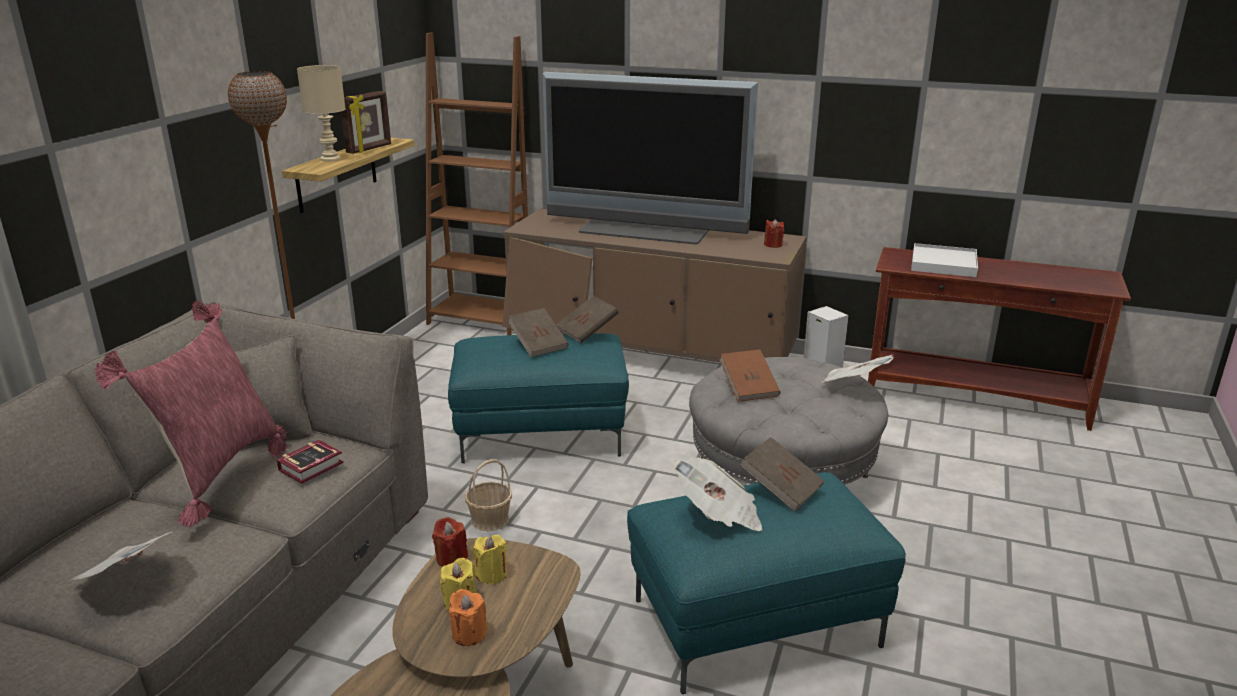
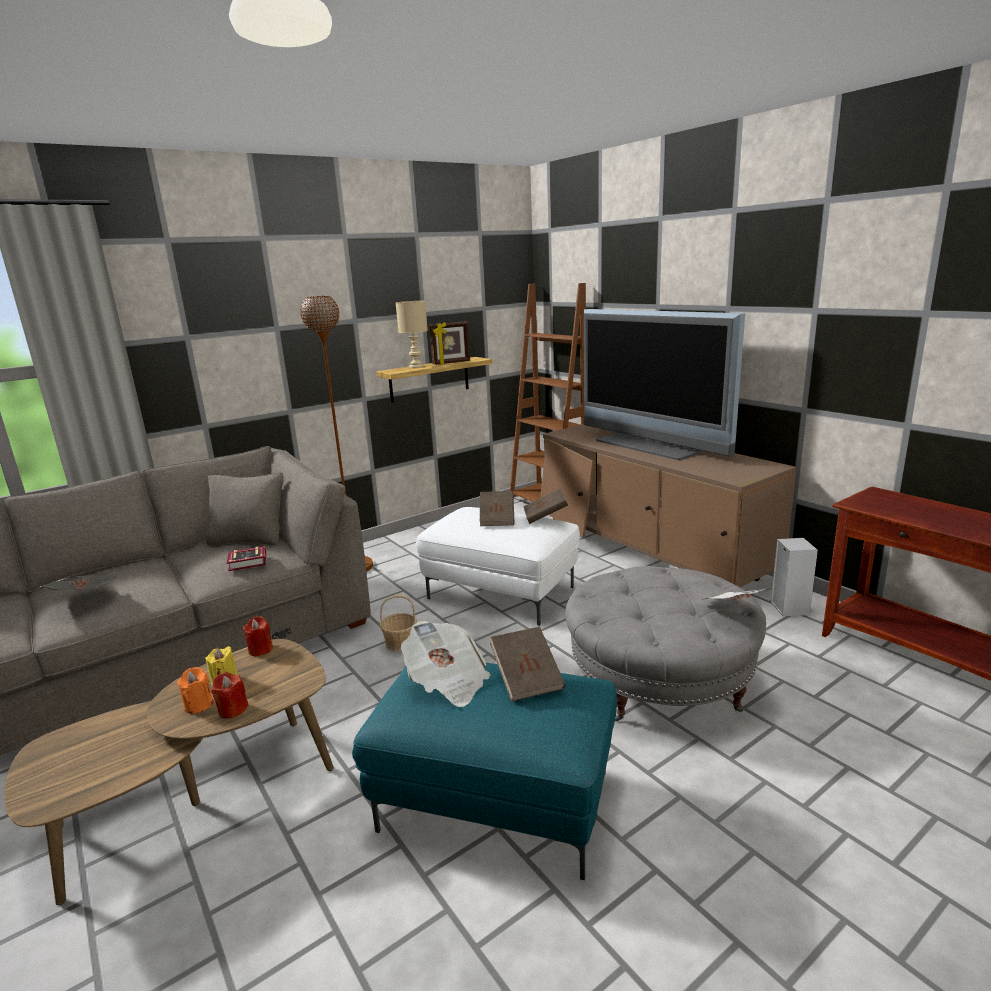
camera: 35 degrees right, 5 degrees down
(217, 484) = (193, 560): red pillow -> none
(491, 574) = (265, 669): yellow candle -> none
(541, 433) = (502, 592): turquoise ottoman -> white ottoman
(748, 388) = (626, 589): brown book -> none
(773, 245) = (750, 469): red candle -> red candle (233, 709)
(943, 264) = (922, 511): white tray -> none

